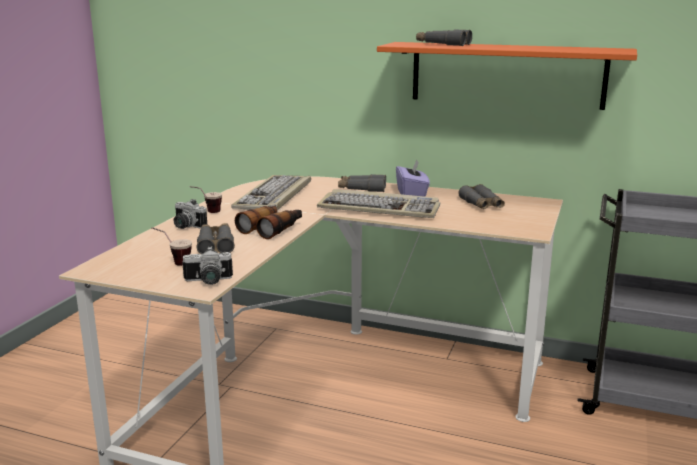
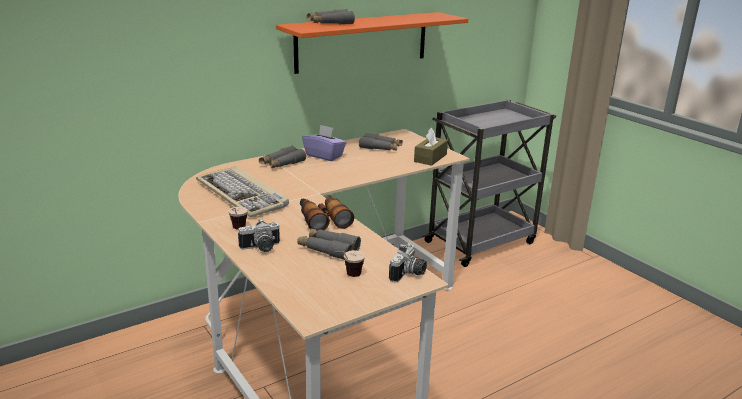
camera: 55 degrees left, 5 degrees up
(380, 208) = (339, 174): keyboard -> none
(504, 226) = (430, 158): none -> brown tissue box

